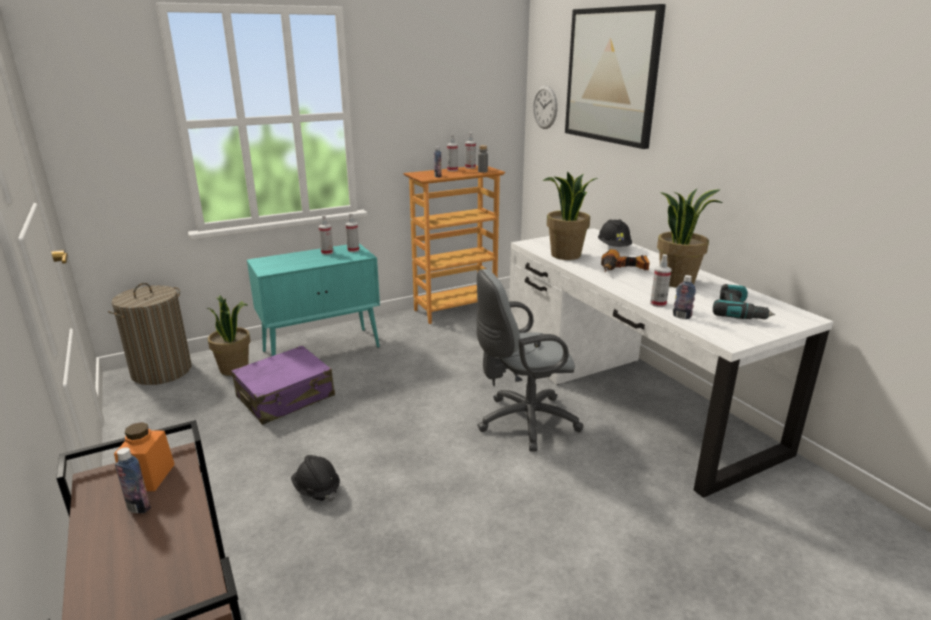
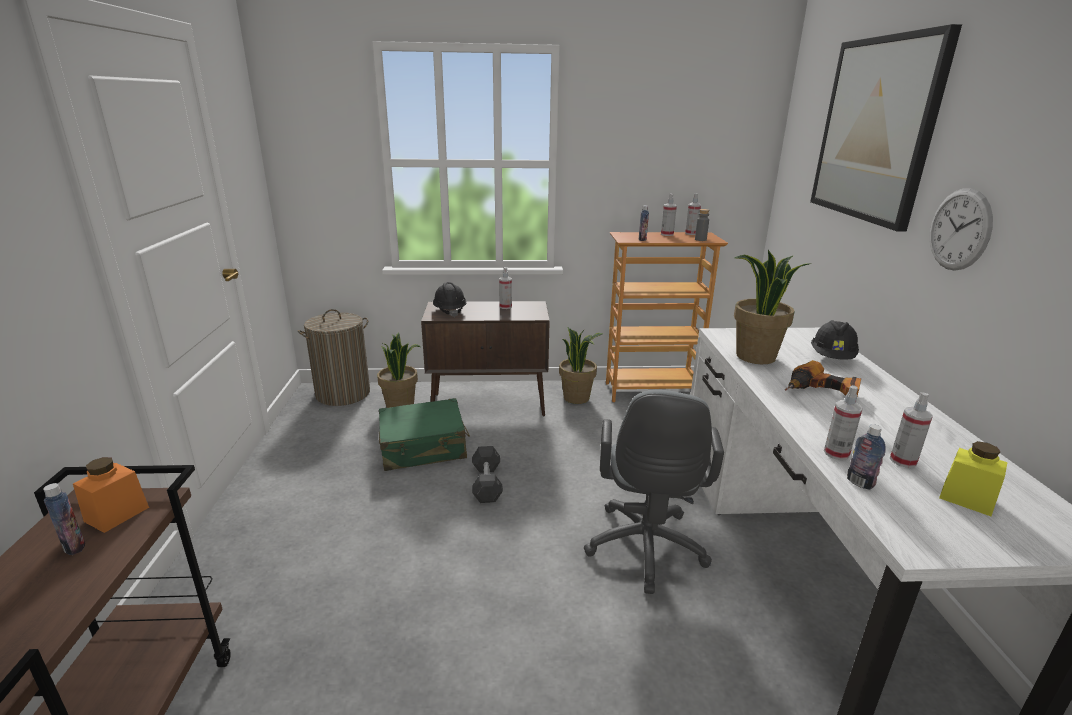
camera: 25 degrees right, 0 degrees up
(286, 397) = (423, 447): purple suitcase -> green suitcase
(316, 490) = (382, 559): black hard hat -> black hard hat (449, 311)
(322, 349) = (489, 405): turquoise cabinet -> brown cabinet
(353, 250) = (532, 308): spray bottle -> spray bottle (903, 461)
(366, 410) = (487, 483): none -> grey dumbbell
(522, 422) = (645, 551): grey office chair -> grey office chair turned 90 degrees counterclockwise
(545, 107) = (796, 169): wall clock -> wall clock (959, 229)
(677, 281) = (892, 425): potted plant -> potted plant (577, 397)
(739, 312) = (966, 499): power drill -> yellow jar

